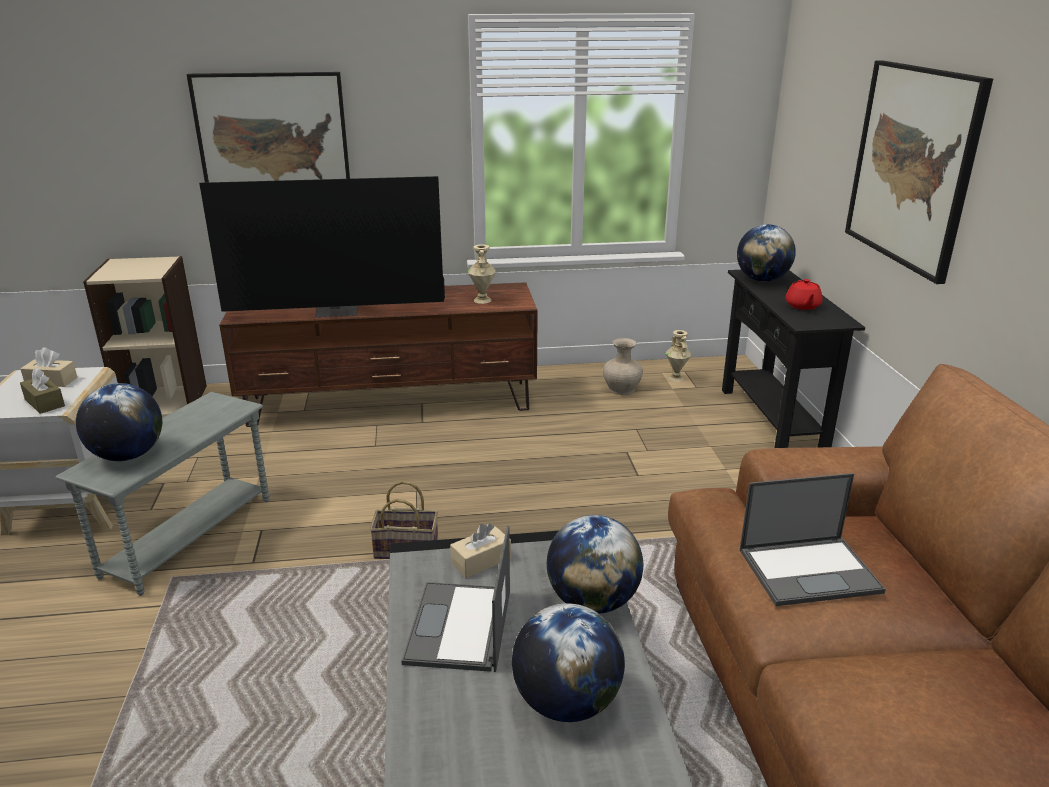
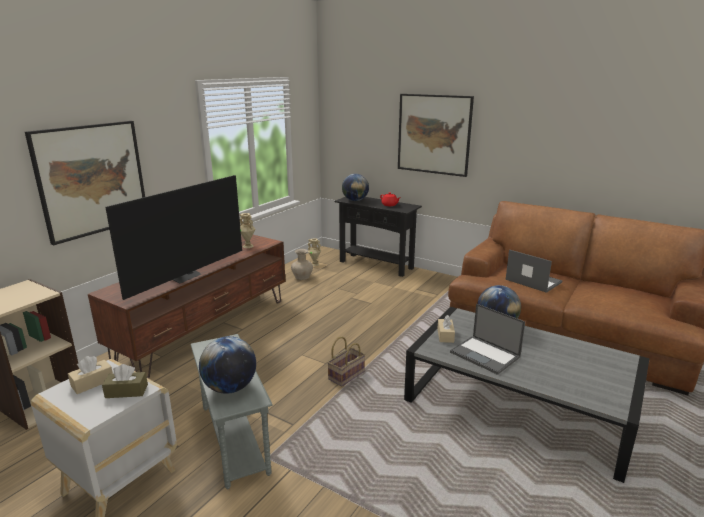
camera: 50 degrees left, 5 degrees down
(566, 703) = (549, 351): globe -> none
(810, 570) = (532, 281): laptop -> laptop turned 75 degrees counterclockwise

